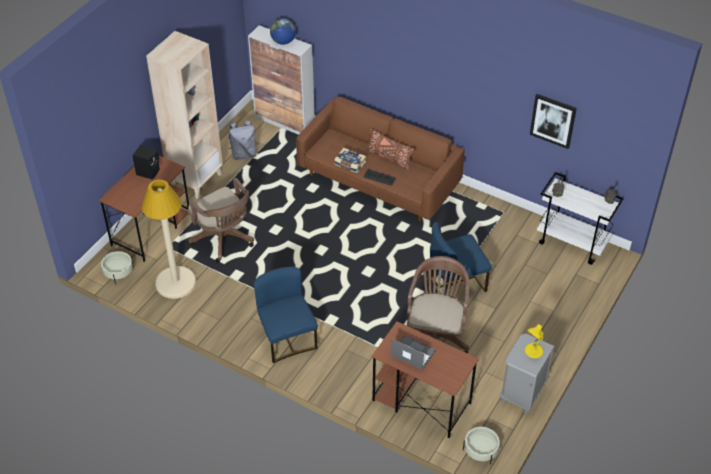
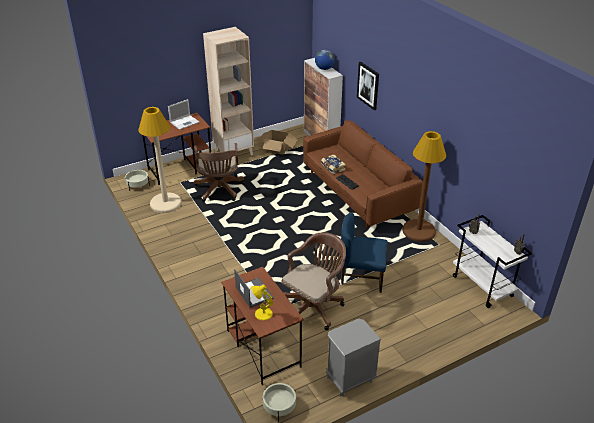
camera: 30 degrees right, 10 degrees down
(148, 171) = (185, 122): black speaker -> laptop
(244, 154) = (277, 148): grey backpack -> cardboard box
(287, 338) = (205, 264): blue chair -> none
(389, 158) = (365, 173): brown pillow -> none
(474, 204) = (418, 231): none -> brown floor lamp
(533, 351) = (358, 335): yellow table lamp -> yellow table lamp (262, 314)
(553, 120) = (486, 162): picture -> picture (368, 85)

